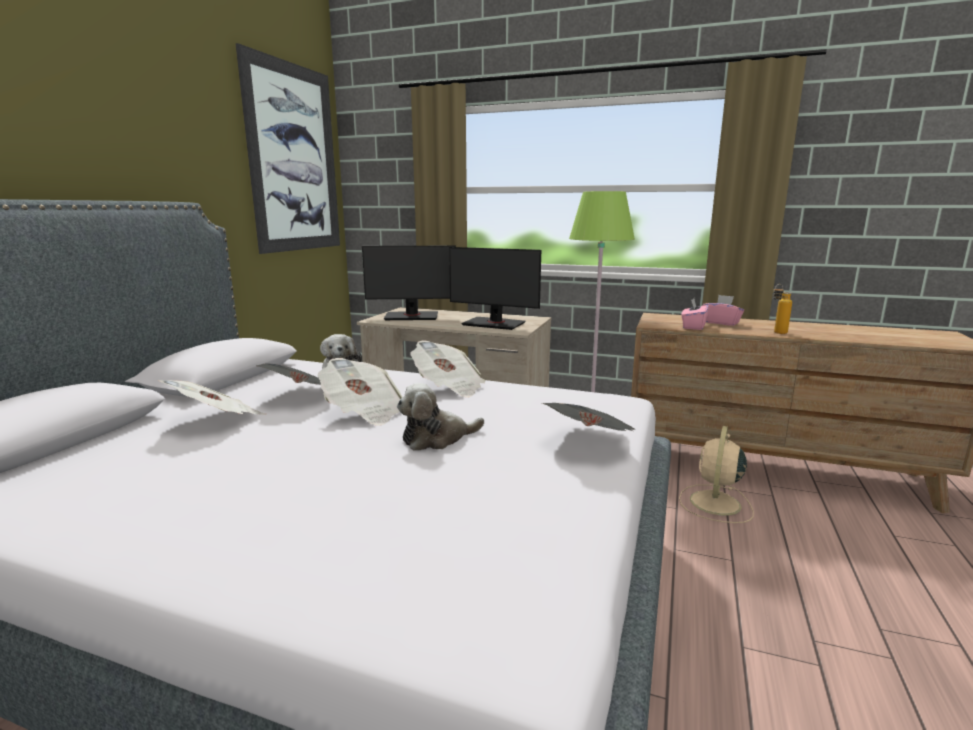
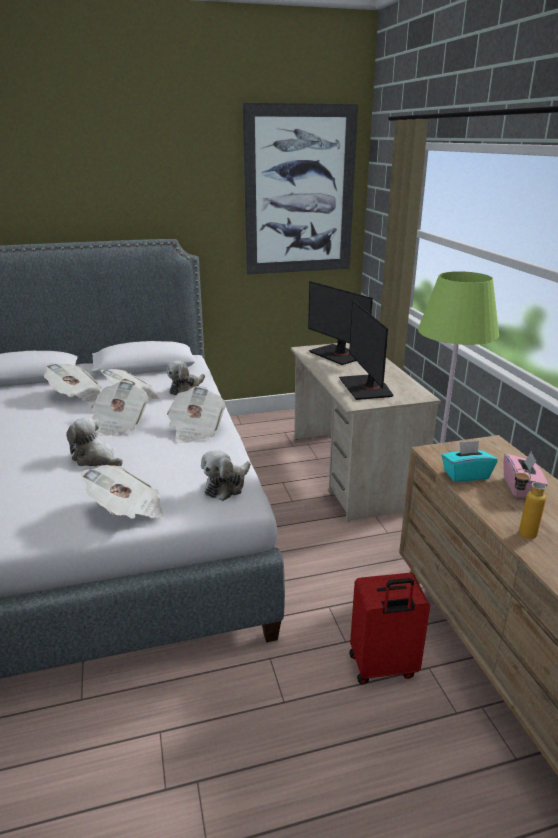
camera: 55 degrees right, 10 degrees up
(587, 399) = (226, 486): none -> plush toy
(693, 327) = (465, 475): pink tissue box -> turquoise tissue box
(715, 504) = (383, 667): beige fan -> red suitcase

